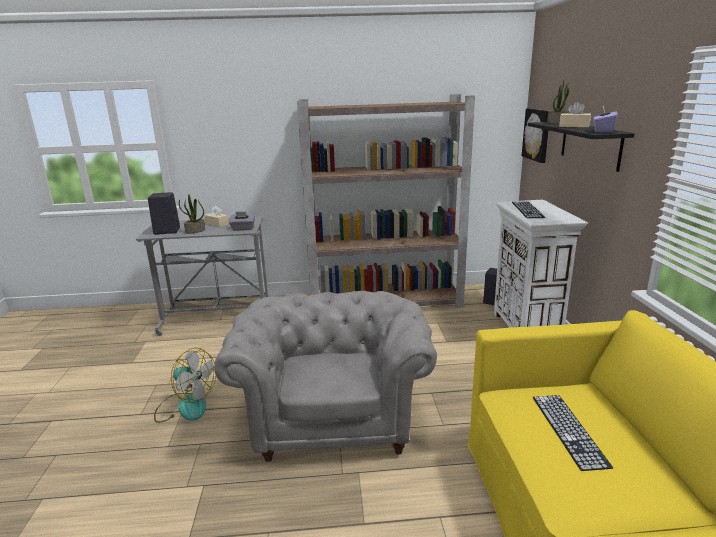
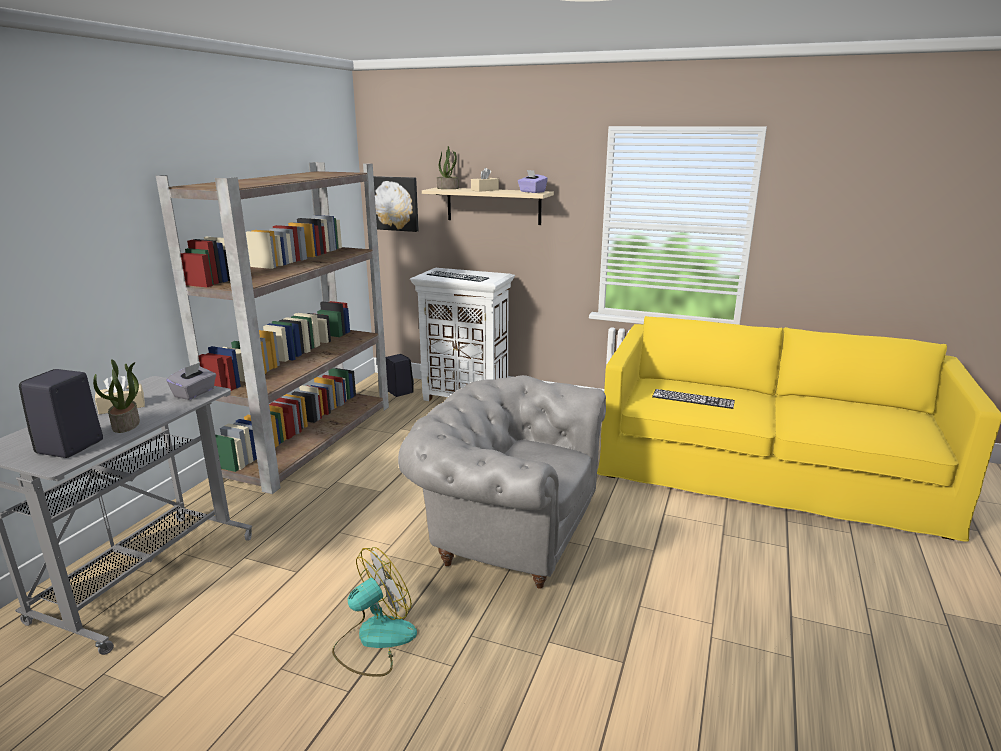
camera: 65 degrees left, 0 degrees up
(590, 144) = (493, 206): black shelf -> beige shelf

